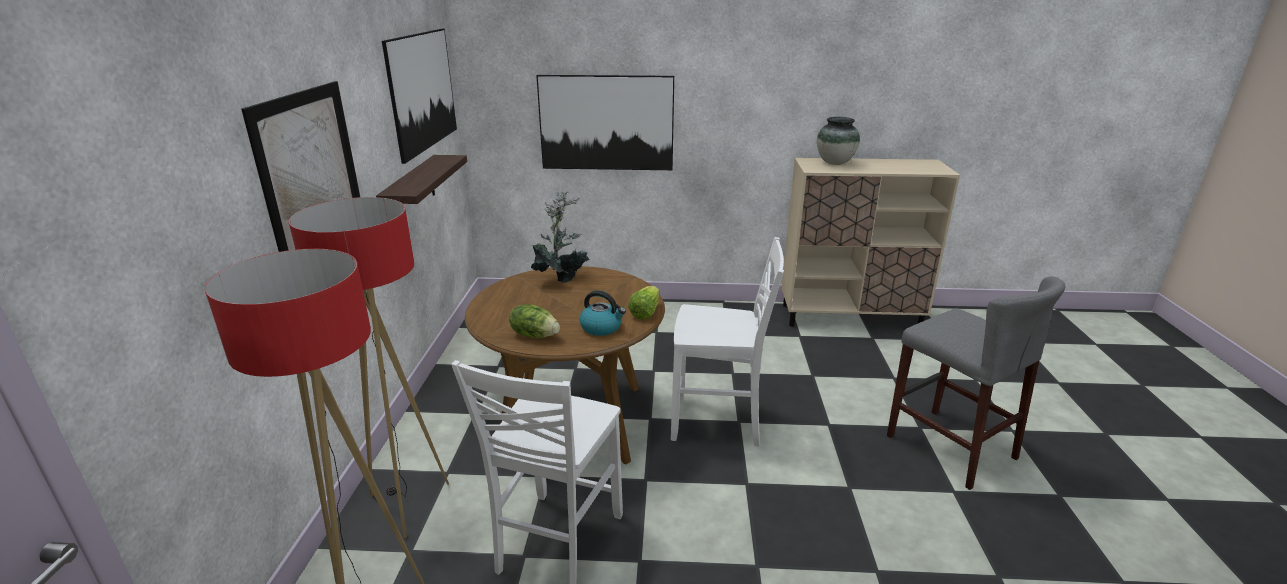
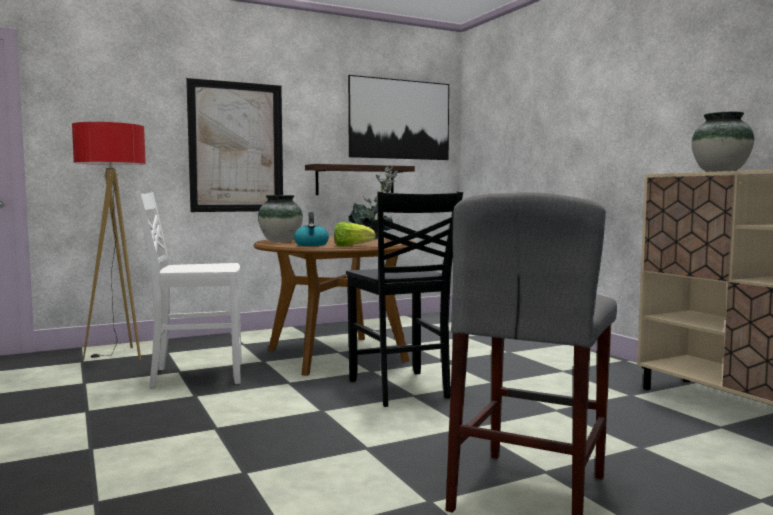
camera: 60 degrees right, 20 degrees down
(408, 504) = (205, 344): floor lamp -> none
(534, 335) = (281, 242): lettuce -> vase
(606, 123) = (539, 150): picture -> none
(718, 422) = (400, 389): white chair -> black chair

